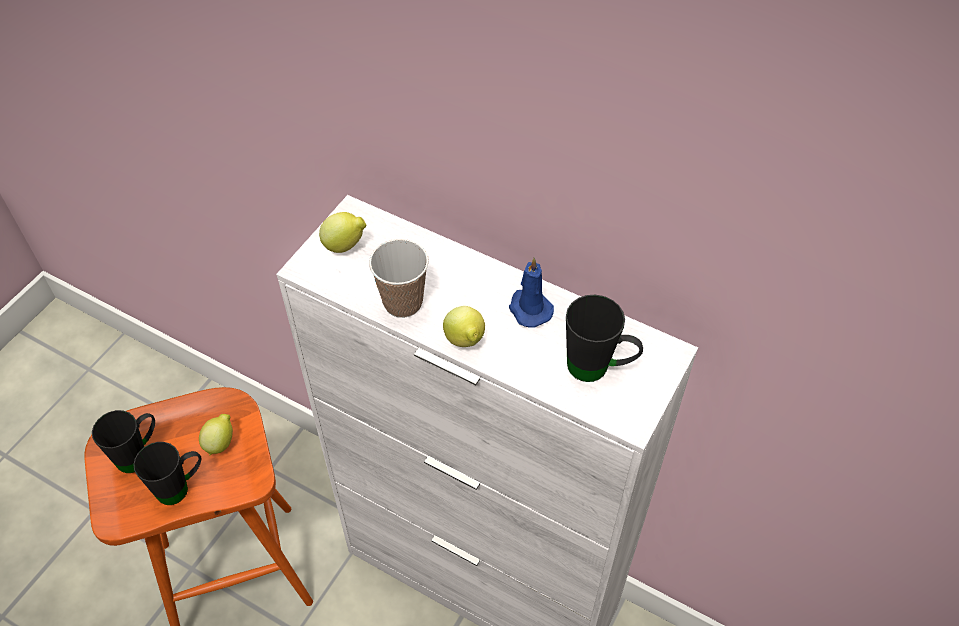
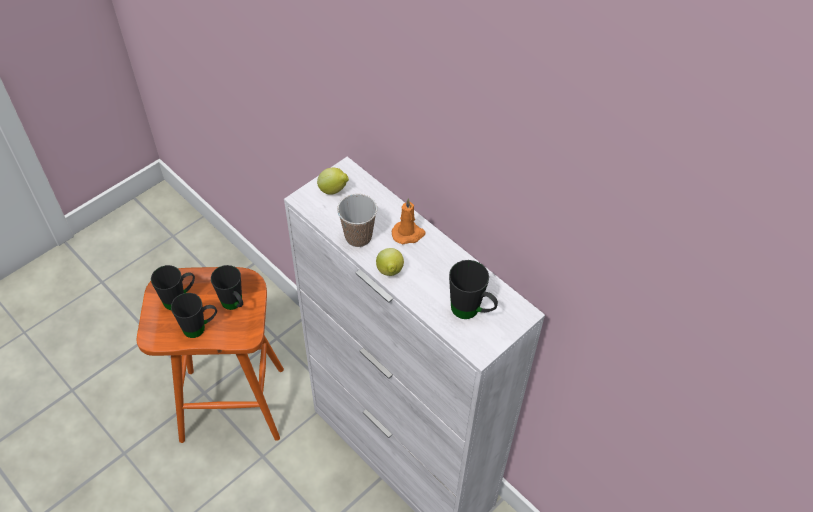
camera: 15 degrees right, 0 degrees up
(220, 442) = (234, 305): lemon -> black mug
(472, 281) = (408, 234): none -> orange candle
(529, 308) = (440, 261): blue candle -> none

